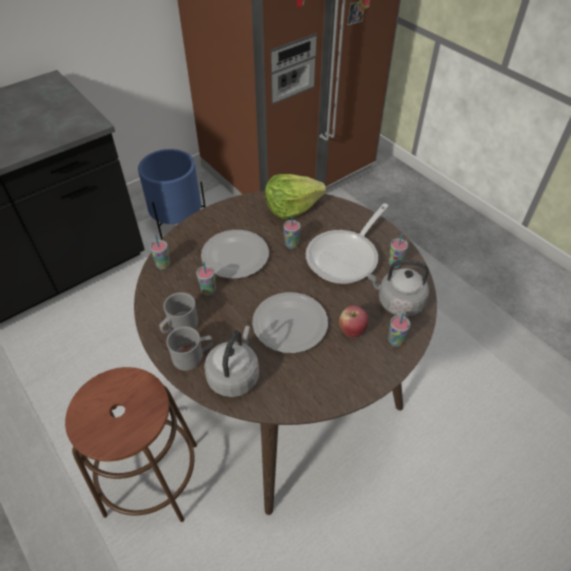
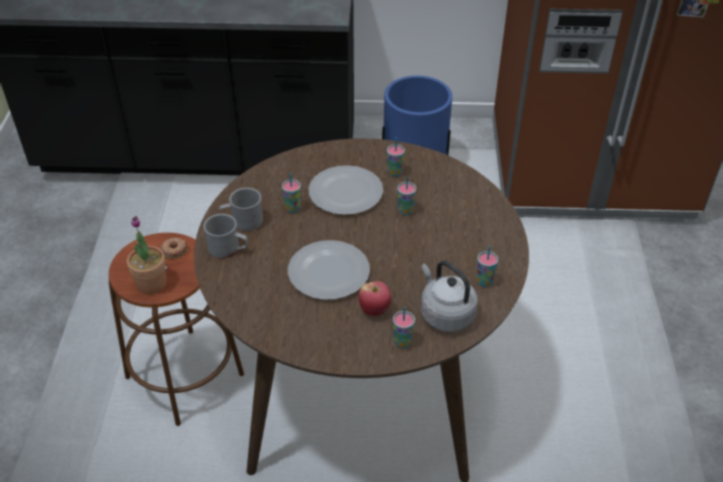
camera: 40 degrees right, 5 degrees down
(116, 387) = (174, 250): none -> donut
(126, 429) = (151, 284): none -> potted plant
(163, 265) = (280, 168): cup -> cup (395, 172)
(234, 375) = (243, 282): grey kettle -> none
(291, 207) = (445, 178): lettuce -> none
(346, 257) = (444, 249): frying pan -> none

